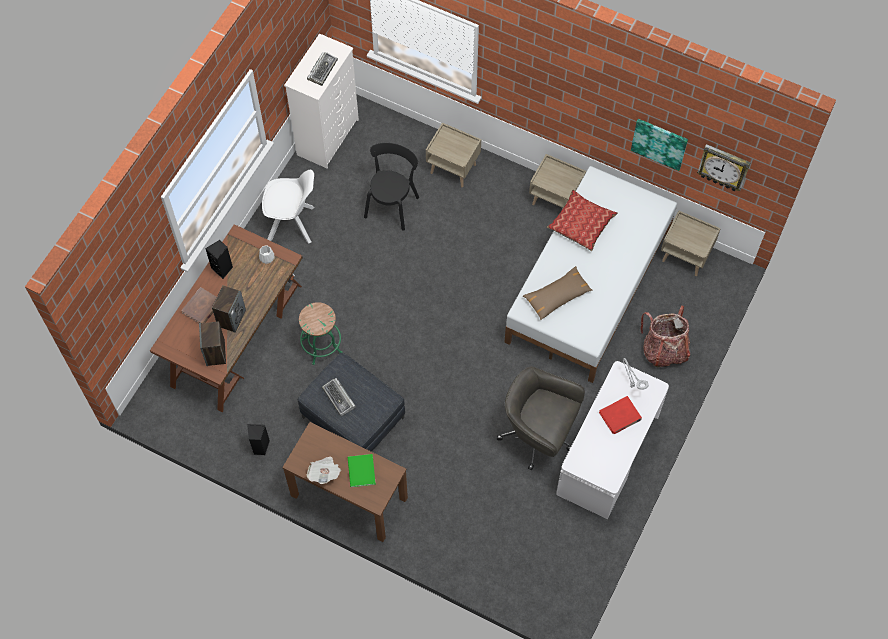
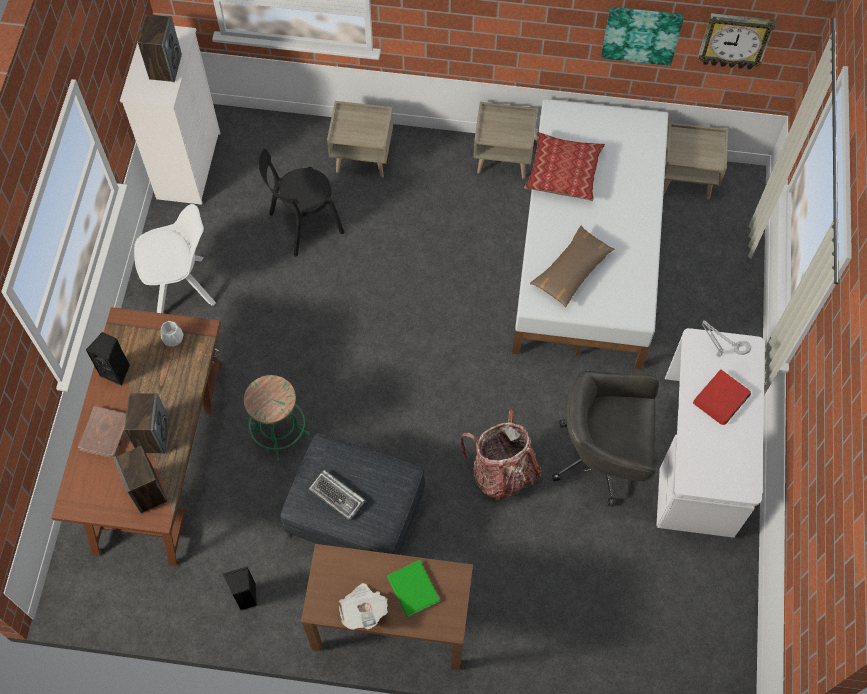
camera: 20 degrees left, 0 degrees up
(322, 70) = (165, 66): keyboard -> speaker
(392, 204) = (303, 224): black chair -> black chair turned 120 degrees counterclockwise
(664, 350) = (710, 300): backpack -> backpack (503, 472)

